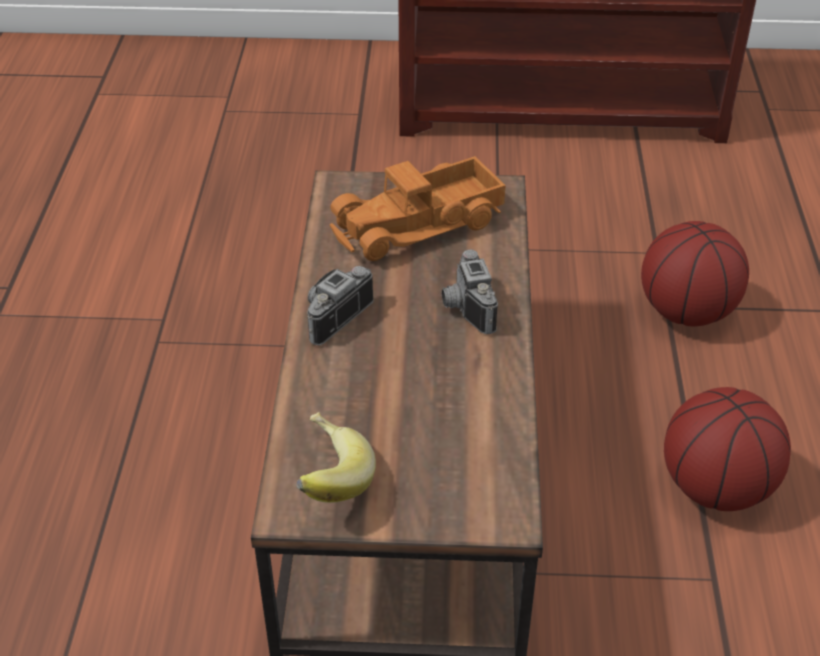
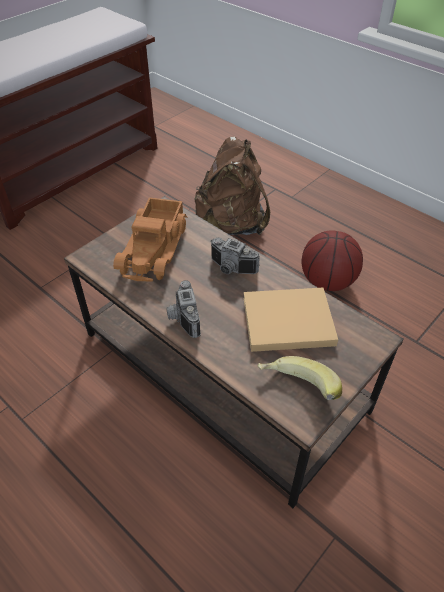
camera: 50 degrees left, 5 degrees up
(431, 408) = (285, 321): none -> beige book
(686, 313) = (232, 224): basketball -> brown backpack

